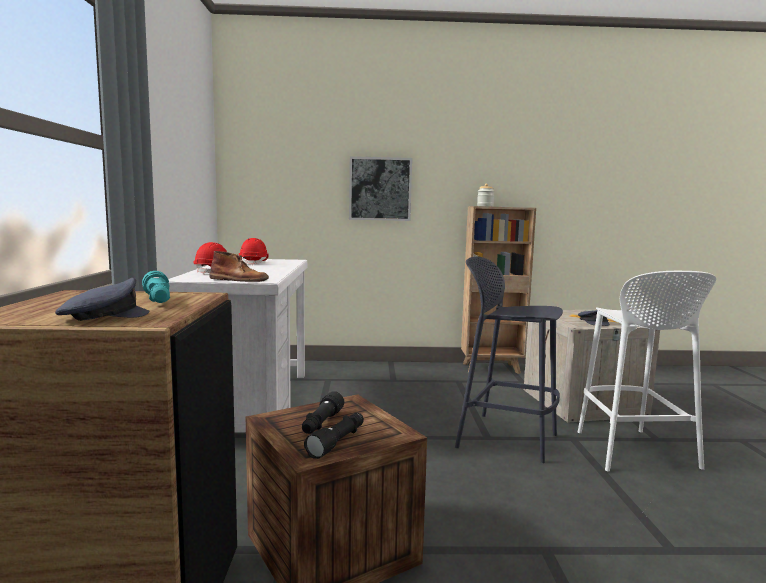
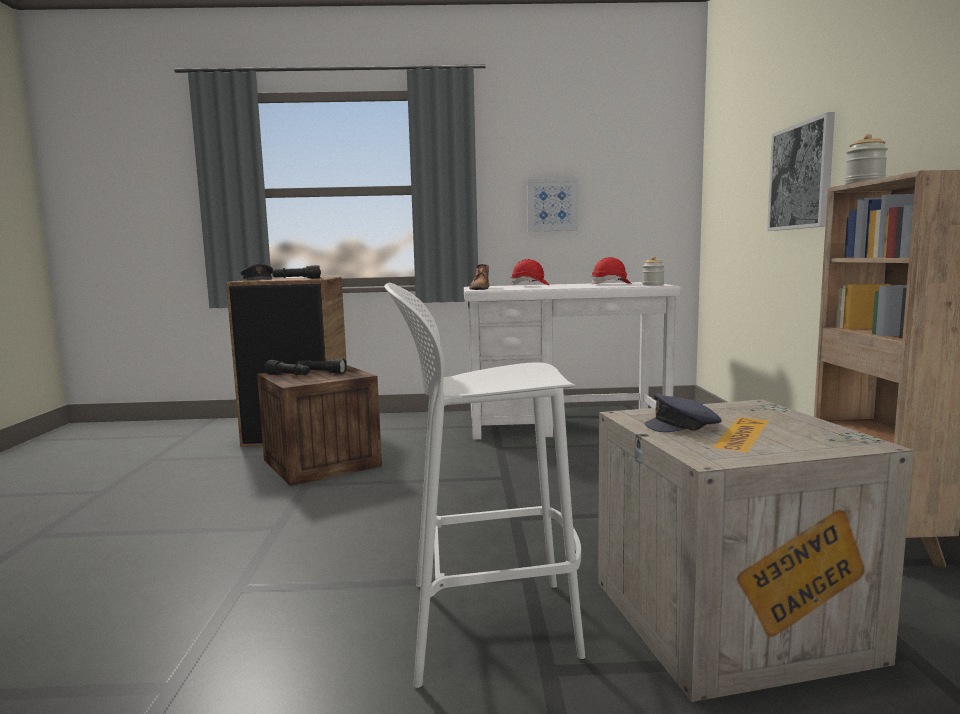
camera: 90 degrees right, 0 degrees up
(158, 301) = (296, 279): turquoise flashlight -> black flashlight
(168, 179) = (552, 205): none -> picture
(291, 260) = (653, 285): none -> jar
(505, 438) = (515, 528): grey stool -> none

